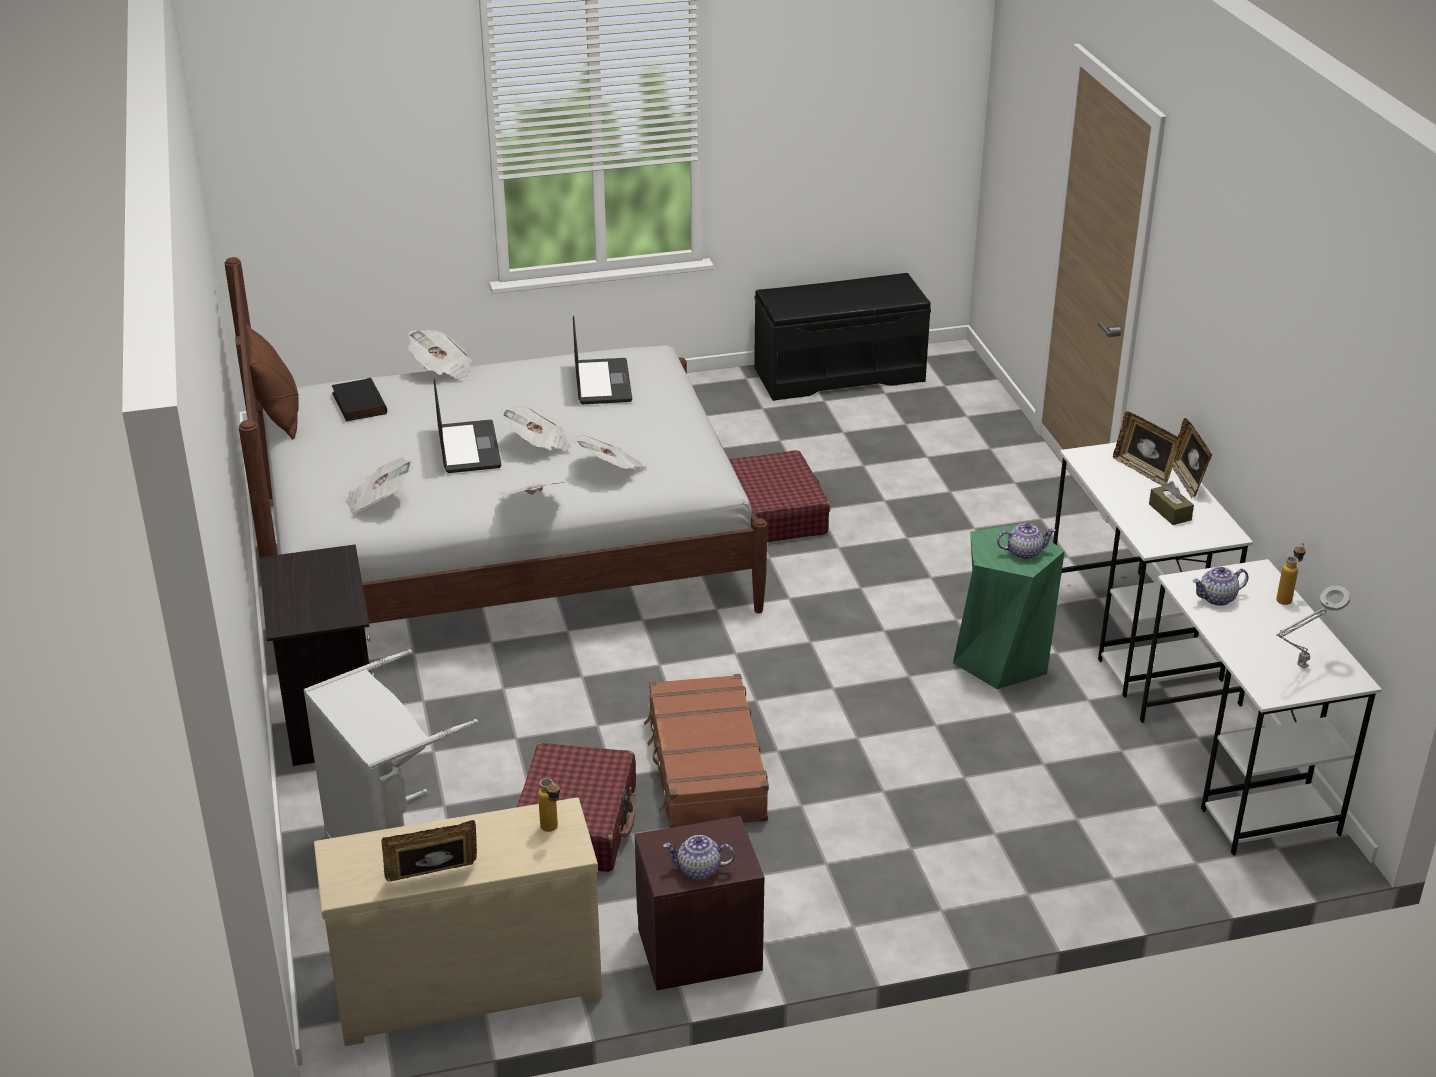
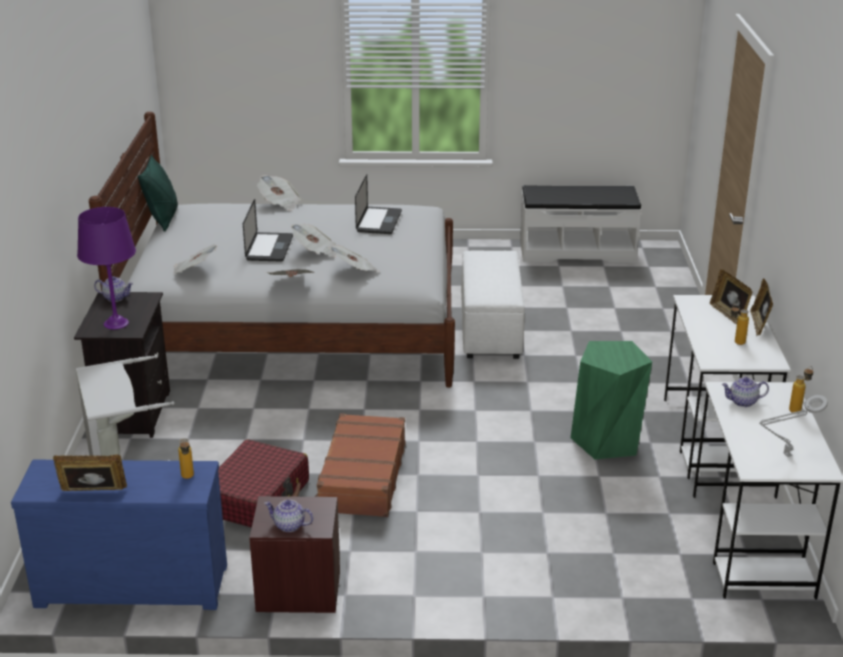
camera: 15 degrees right, 5 degrees down
(279, 418) = (163, 219): brown pillow -> green pillow
(317, 606) = (116, 323): none -> purple table lamp
(357, 403) = (215, 216): black book -> none
(467, 981) = (133, 582): beige dresser -> blue dresser
(775, 512) = (490, 328): red suitcase -> white ottoman
(838, 374) = (576, 251): black bench -> white bench
(1024, 552) = (621, 358): teapot -> teapot (116, 298)
(1170, 512) = (735, 343): brown tissue box -> bottle

